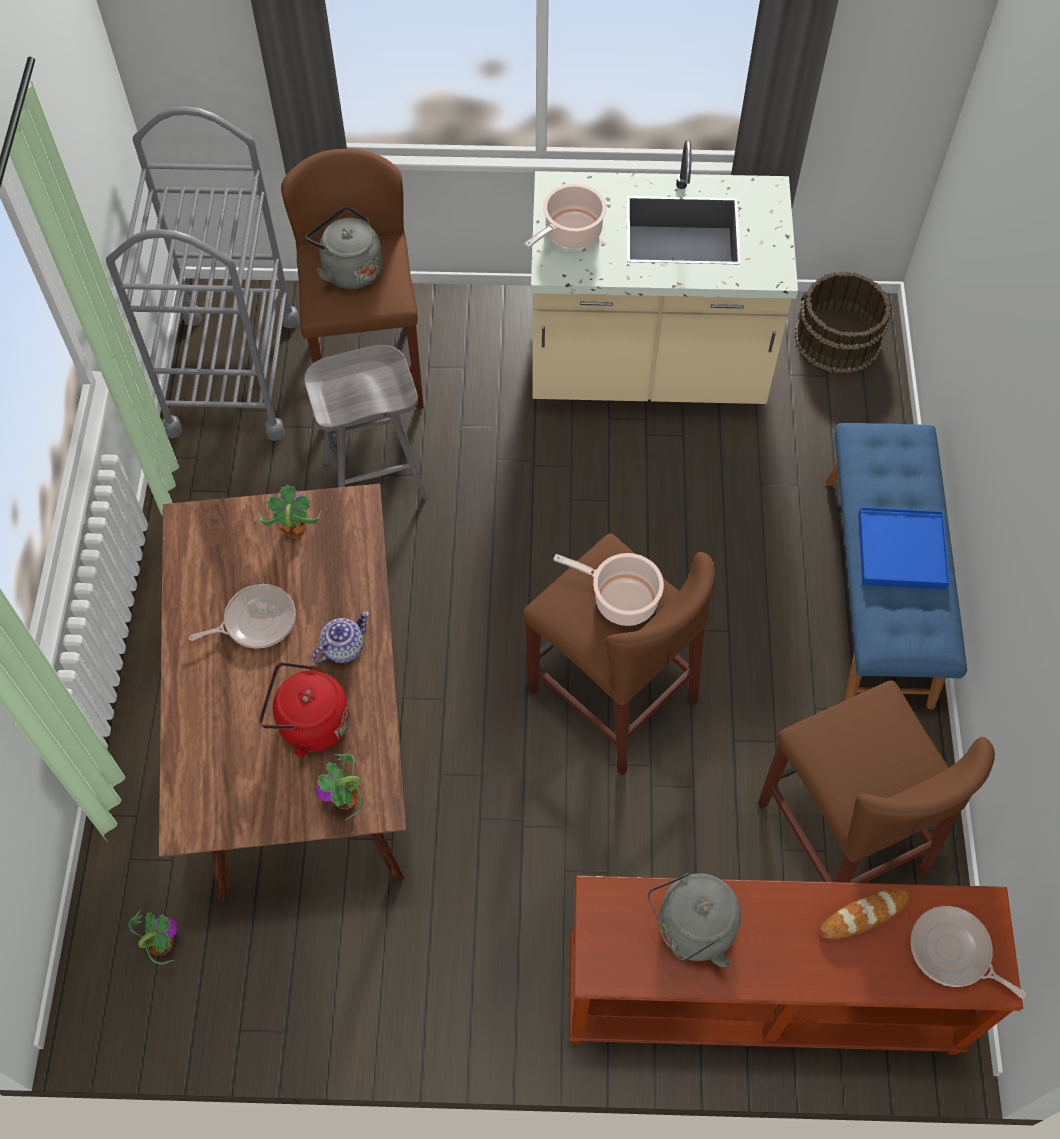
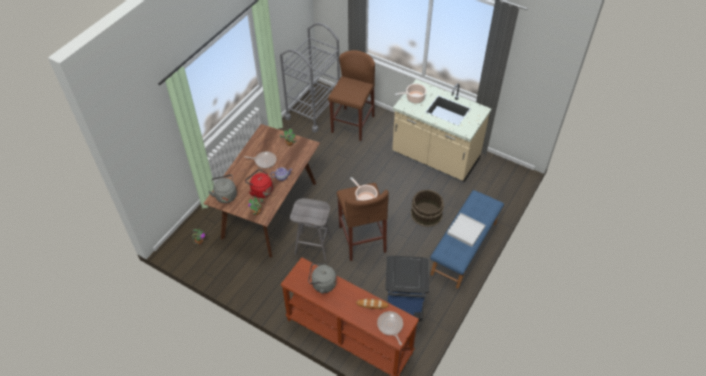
camera: 30 degrees right, 10 degrees down
(349, 269) = (350, 87): grey kettle -> grey kettle (225, 195)
(376, 478) = (334, 153): grey stool -> grey stool (314, 246)
(837, 339) = (502, 174): brown bucket -> brown bucket (426, 214)
(841, 837) = (403, 308): brown stool -> blue trash can
(901, 551) = (465, 231): blue tray -> white tray

